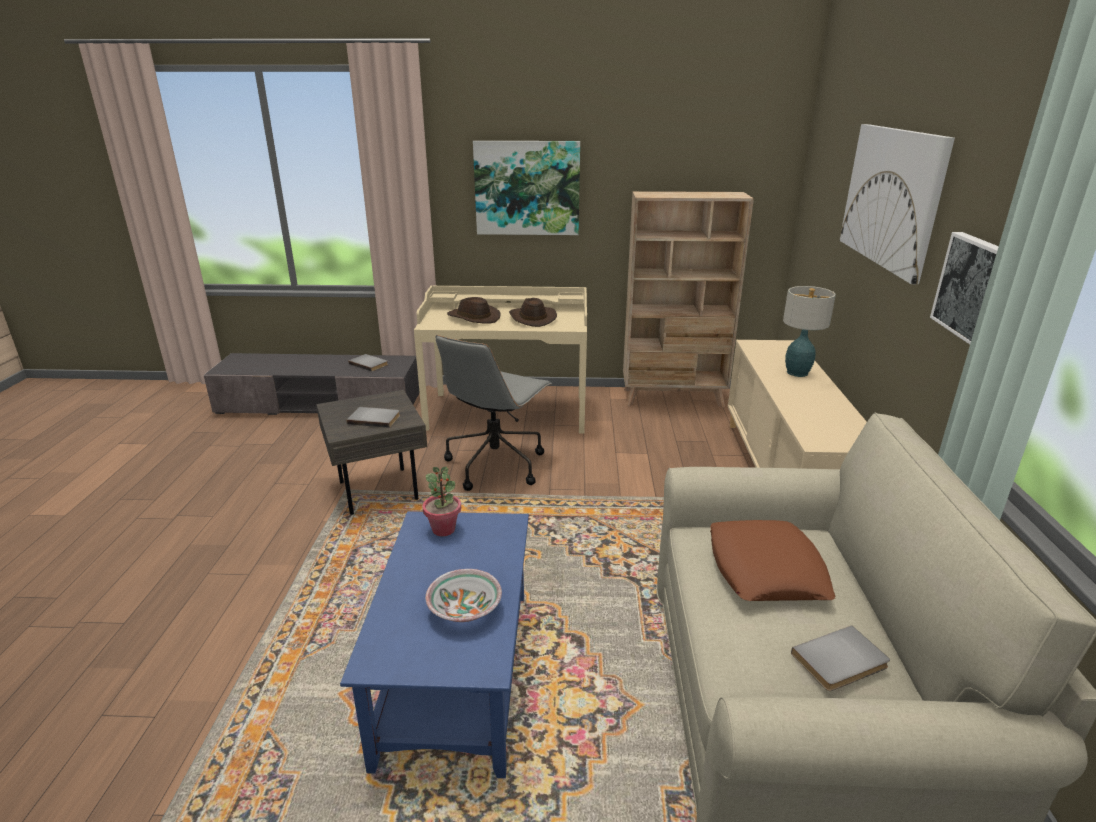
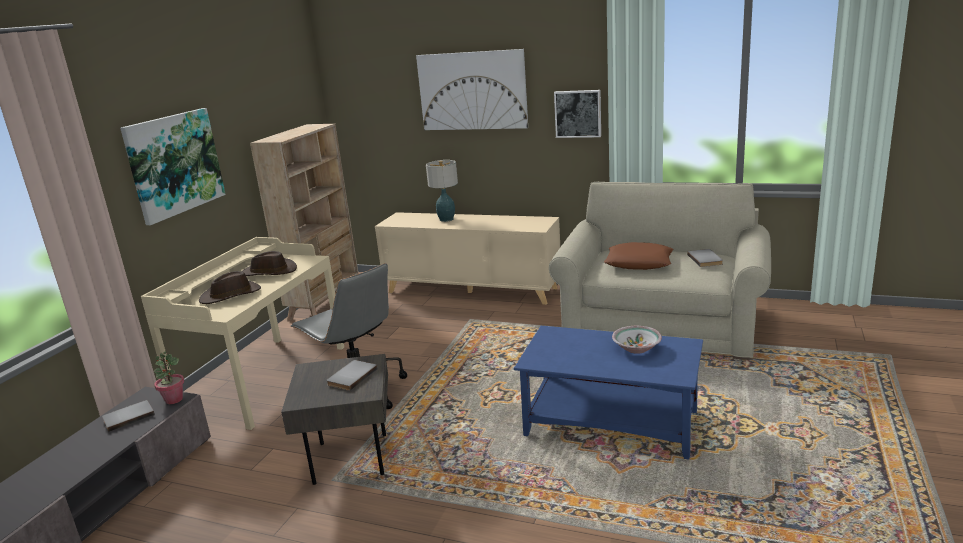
camera: 70 degrees left, 5 degrees down
(444, 529) = (546, 353): potted plant -> potted plant (174, 399)

